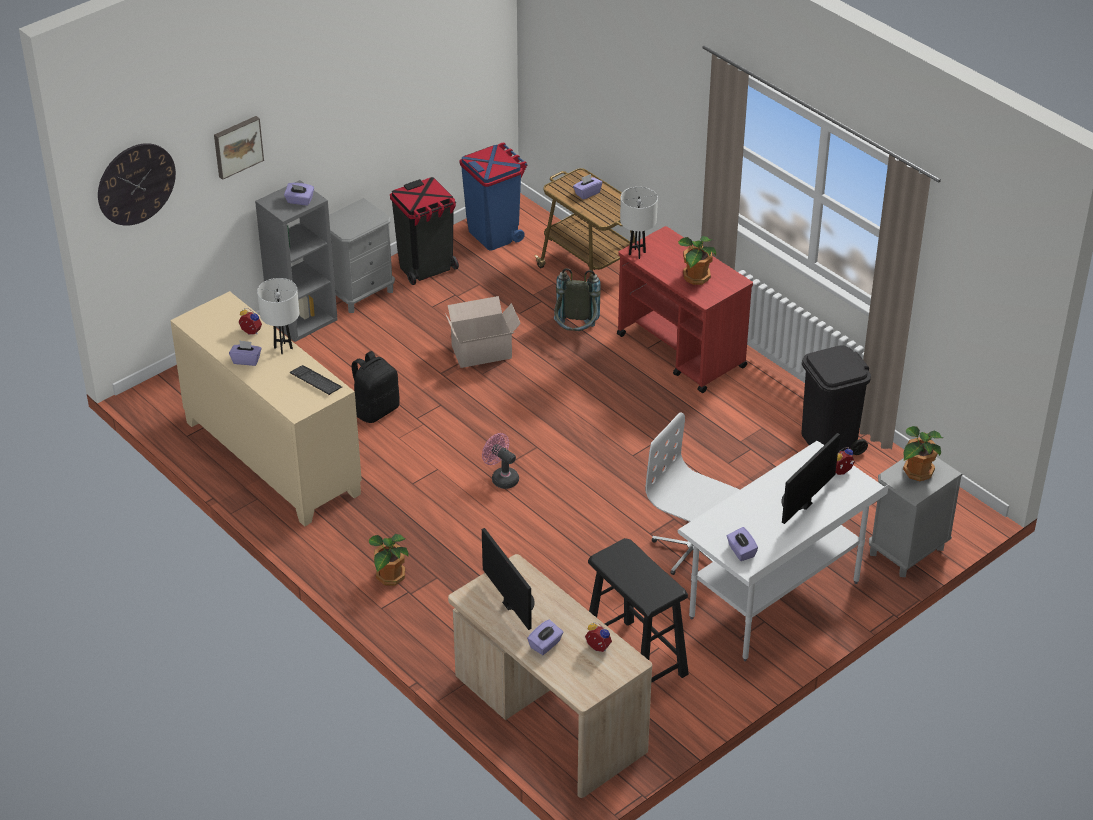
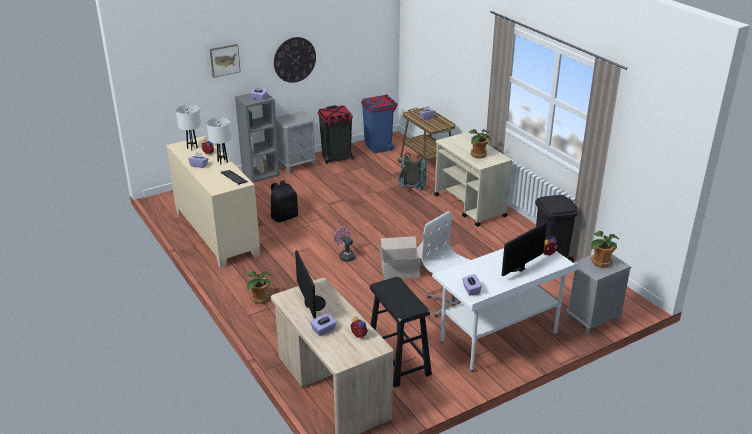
camera: 10 degrees right, 10 degrees down
(136, 184) = (159, 67): wall clock -> wall clock (294, 59)
(483, 352) = (355, 196): cardboard box -> cardboard box (401, 272)
(637, 253) = (446, 142): white table lamp -> white table lamp (192, 148)
(681, 351) = (470, 206): red cart -> beige cart

